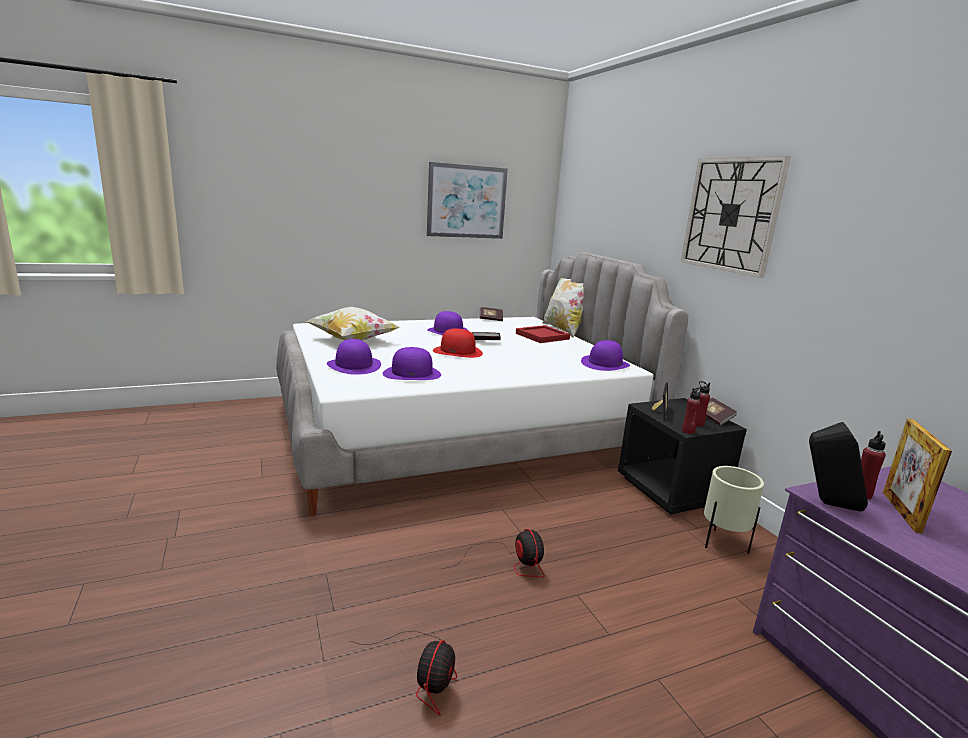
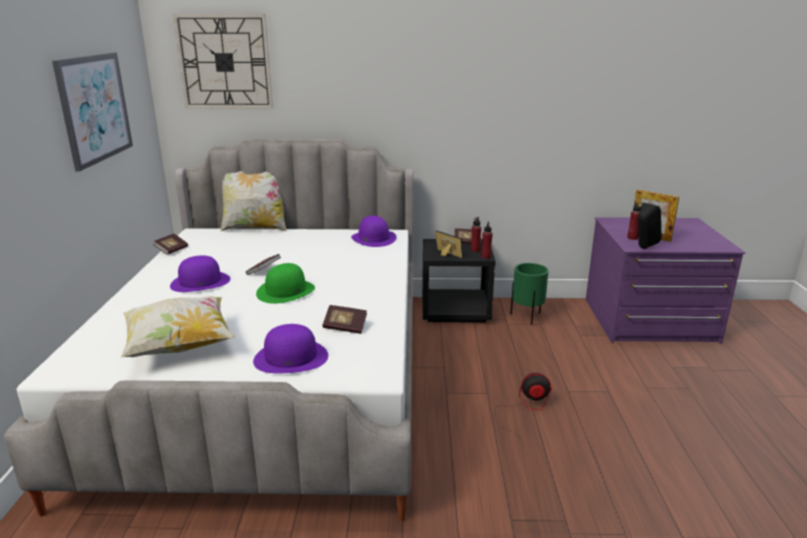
camera: 65 degrees left, 5 degrees up
(412, 373) = (345, 327): purple hat -> book
(424, 674) = (641, 481): fan -> none
(458, 352) = (286, 291): red hat -> green hat
(542, 336) = (268, 242): red tray -> none
(722, 544) = (527, 318): beige planter -> green planter
(731, 215) = (435, 83): wall clock -> wall clock (224, 62)

